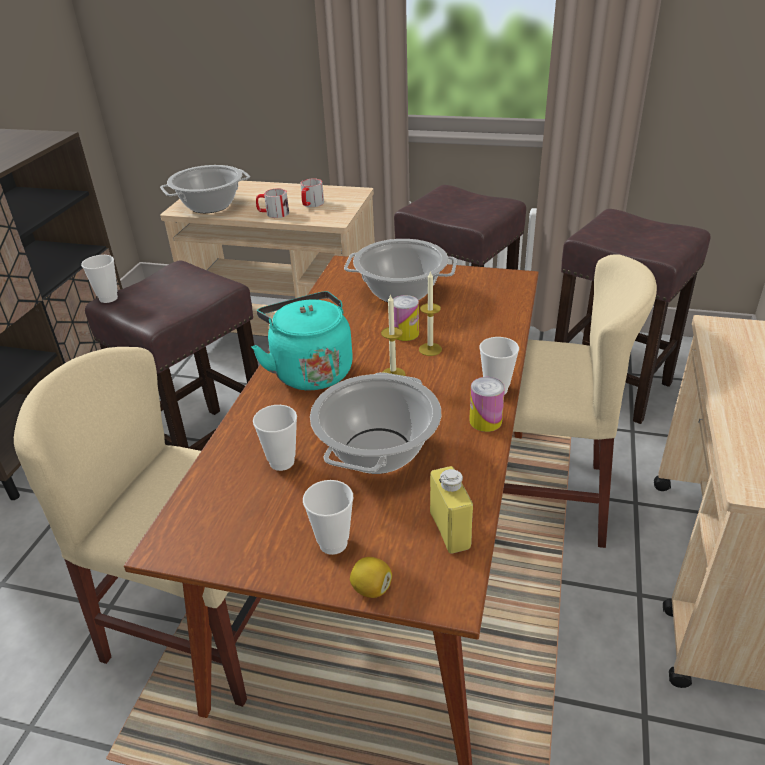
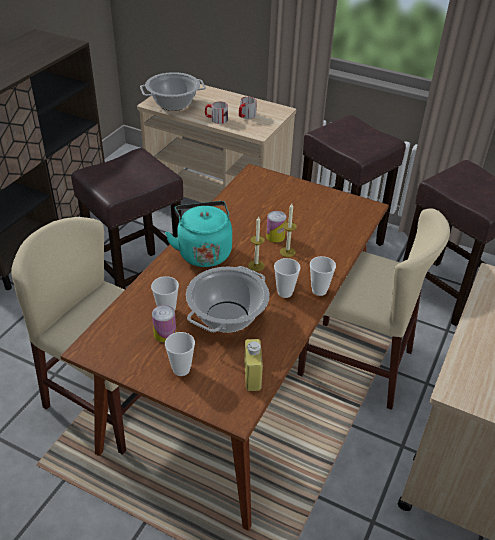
camera: 10 degrees right, 5 degrees up
(108, 298) = (87, 170): cup -> cup (285, 292)
(371, 589) = (194, 400): lemon -> none
(400, 292) = (284, 203): cooking pot -> none
(485, 421) = (303, 311): can -> can (165, 334)

